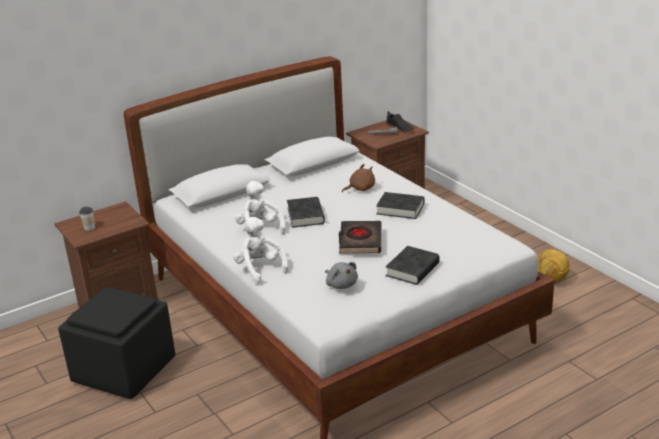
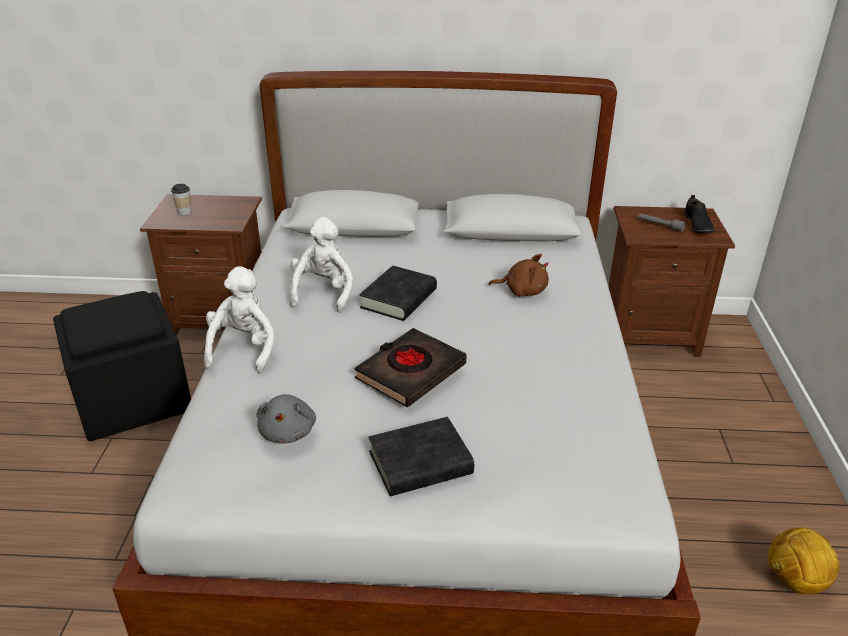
camera: 35 degrees right, 5 degrees up
(400, 209) = (535, 347): black book -> none

